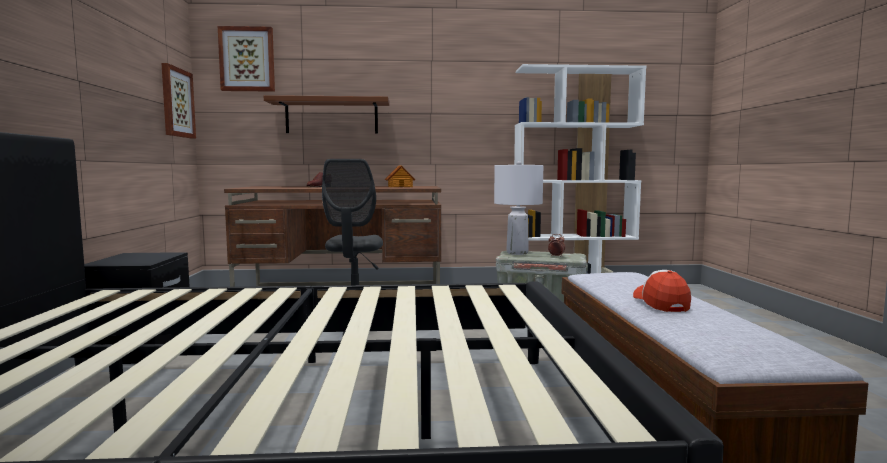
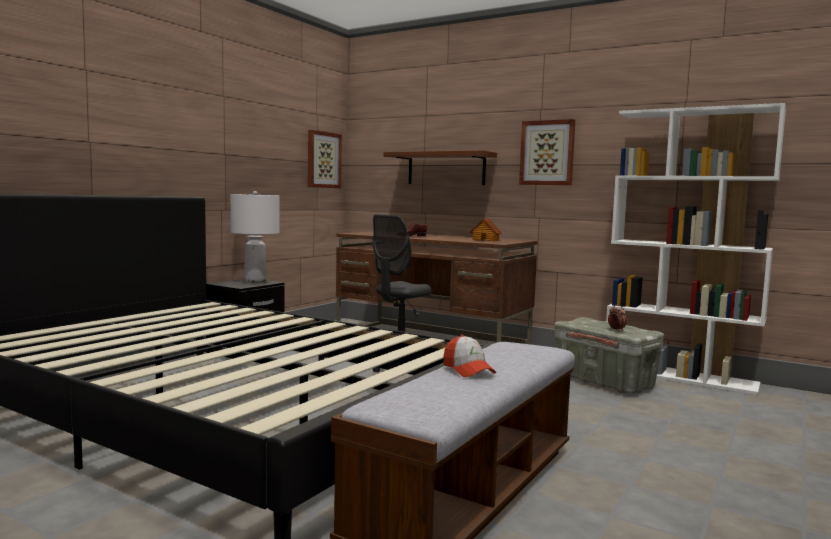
camera: 35 degrees right, 0 degrees up
(247, 59) = (384, 119): picture -> picture (547, 153)
(517, 253) = (586, 321): white table lamp -> white table lamp (255, 281)
(661, 303) = (468, 370): cap -> cap turned 120 degrees clockwise

